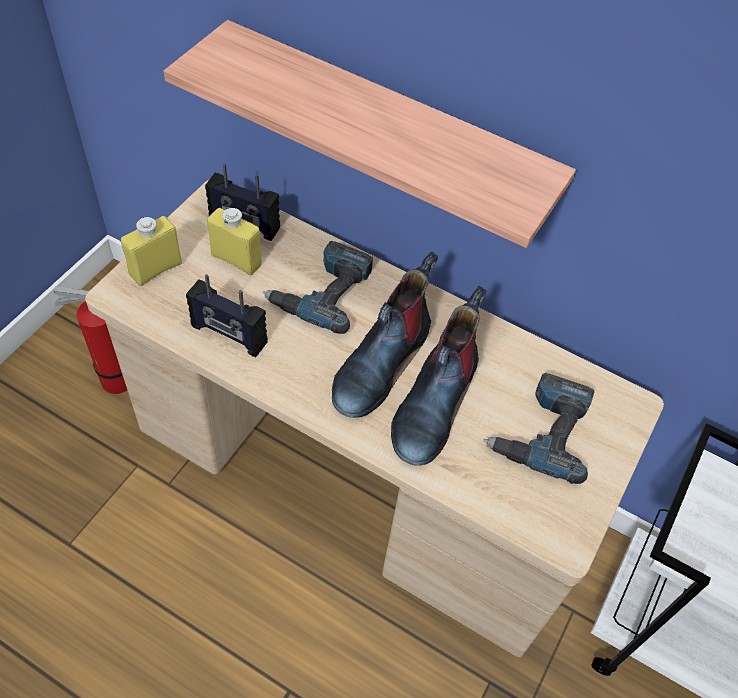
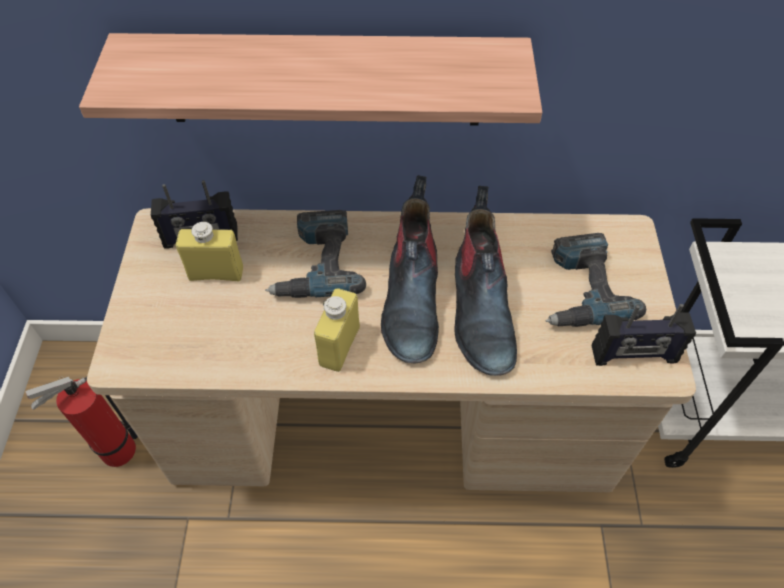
camera: 25 degrees left, 0 degrees up
(156, 269) = (143, 320): yellow bottle -> yellow bottle (339, 346)
(228, 335) = (257, 346): radio -> radio (634, 355)

